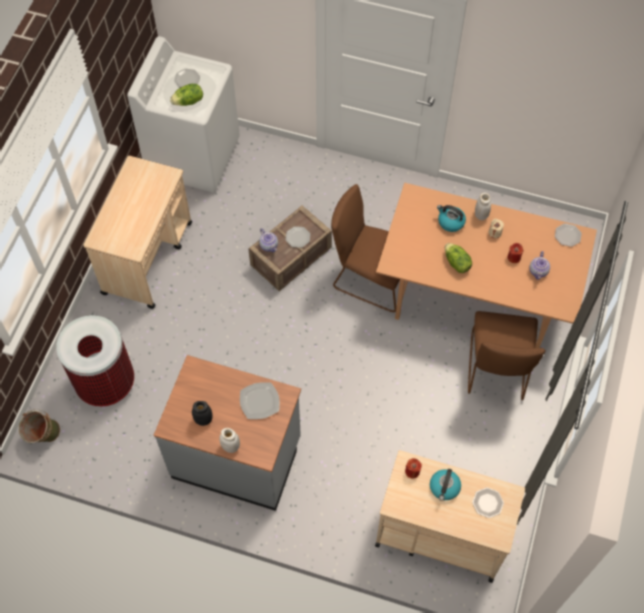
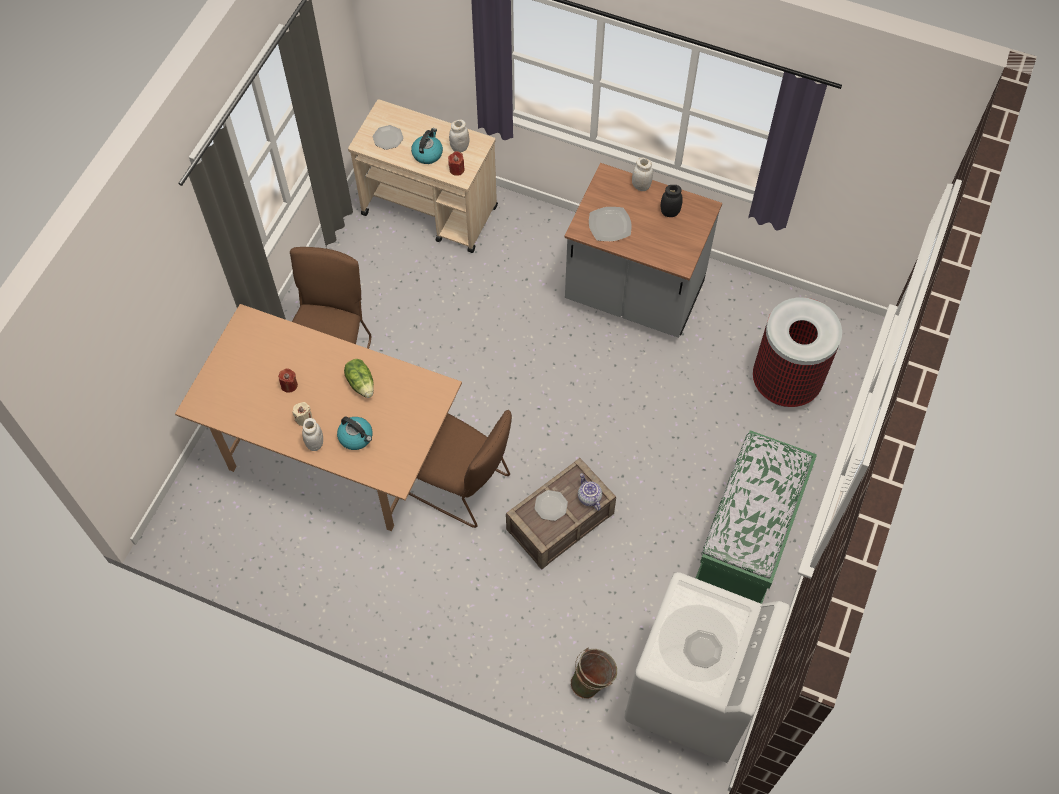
camera: 175 degrees left, 0 degrees up
(43, 437) = (848, 331): green bucket -> green bucket (593, 681)
(148, 257) = (748, 538): beige cart -> green bench
(188, 102) = (699, 608): lettuce -> none
(413, 497) = (459, 147): none -> white jar
(538, 271) = (264, 365): teapot -> none
(567, 236) = (214, 407): plate -> none

